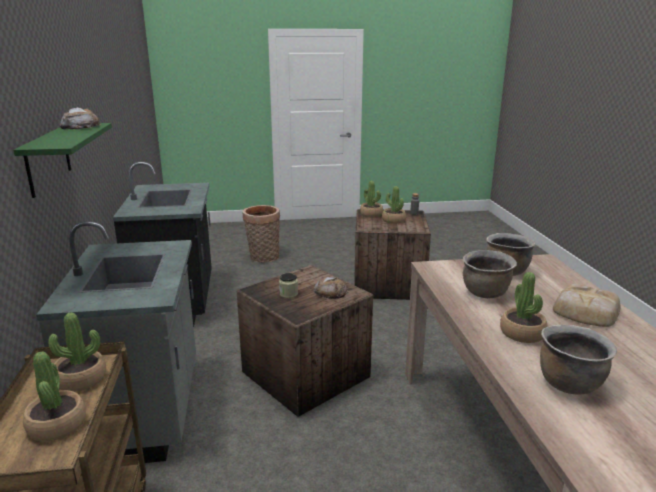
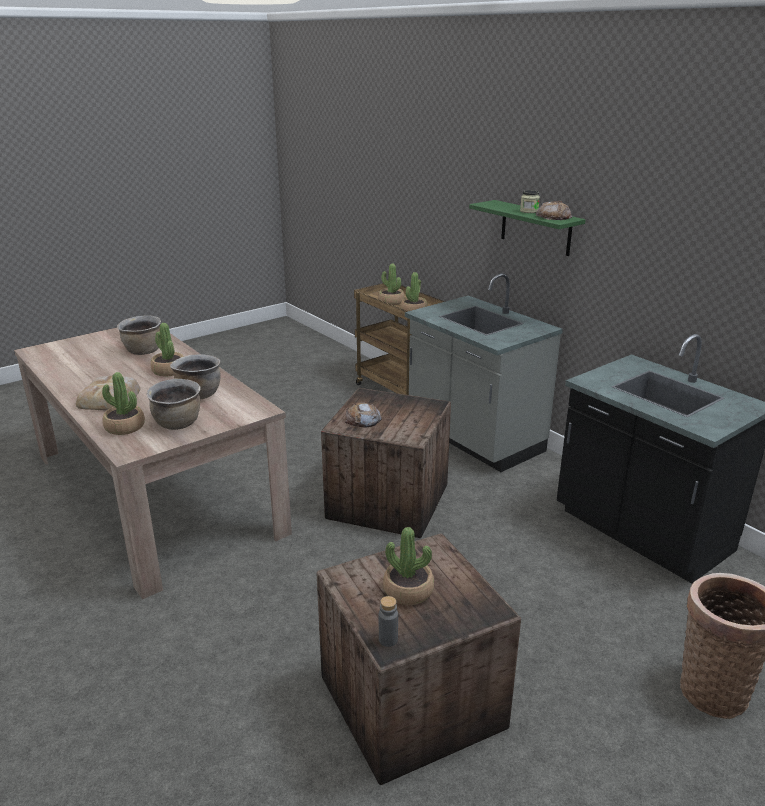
camera: 150 degrees right, 5 degrees up
(288, 294) = (398, 408): jar -> jar (529, 211)
(371, 214) = (469, 600): potted plant -> potted plant (124, 427)

